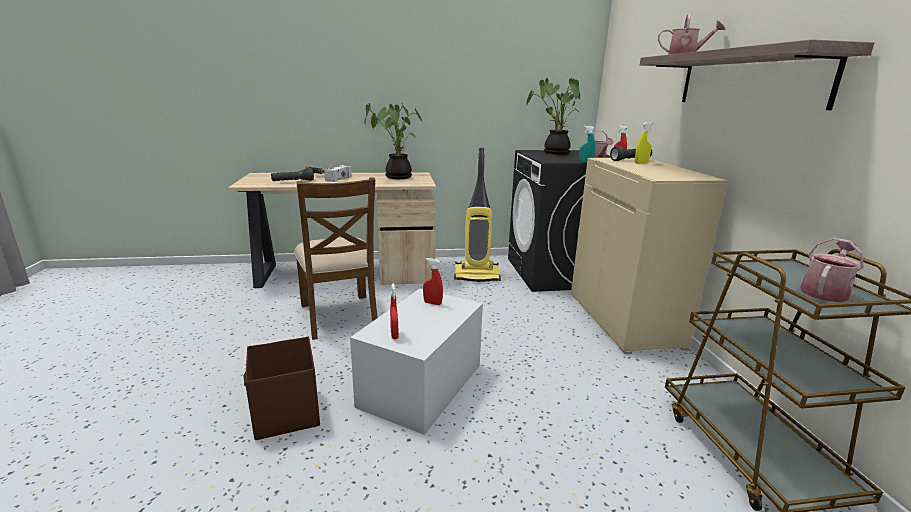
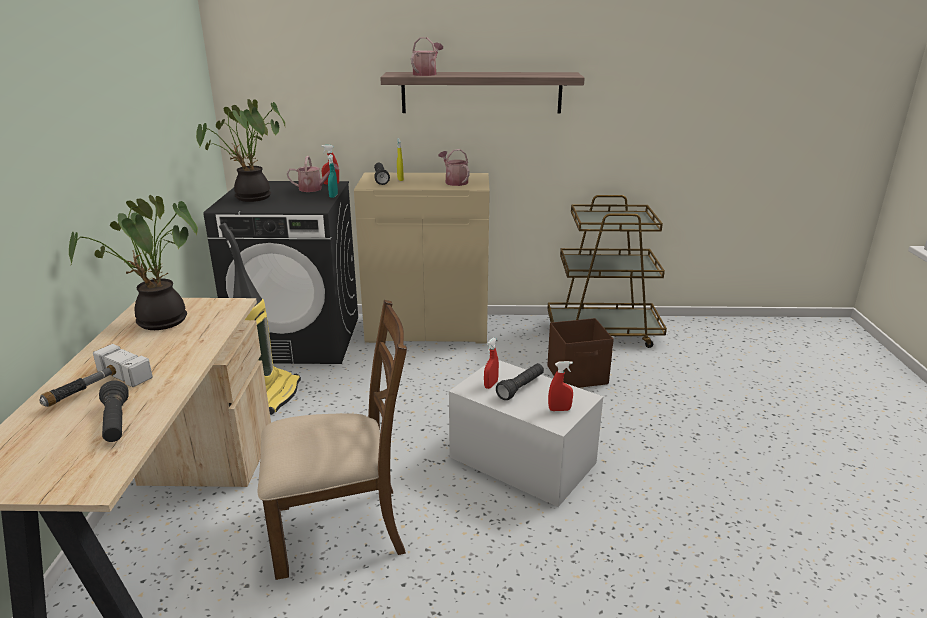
camera: 80 degrees left, 5 degrees up
(286, 414) = (568, 560): brown storage box -> brown storage box (578, 375)
(430, 316) = (521, 388): none -> black flashlight
(825, 291) = (625, 219): watering can -> watering can (454, 182)

